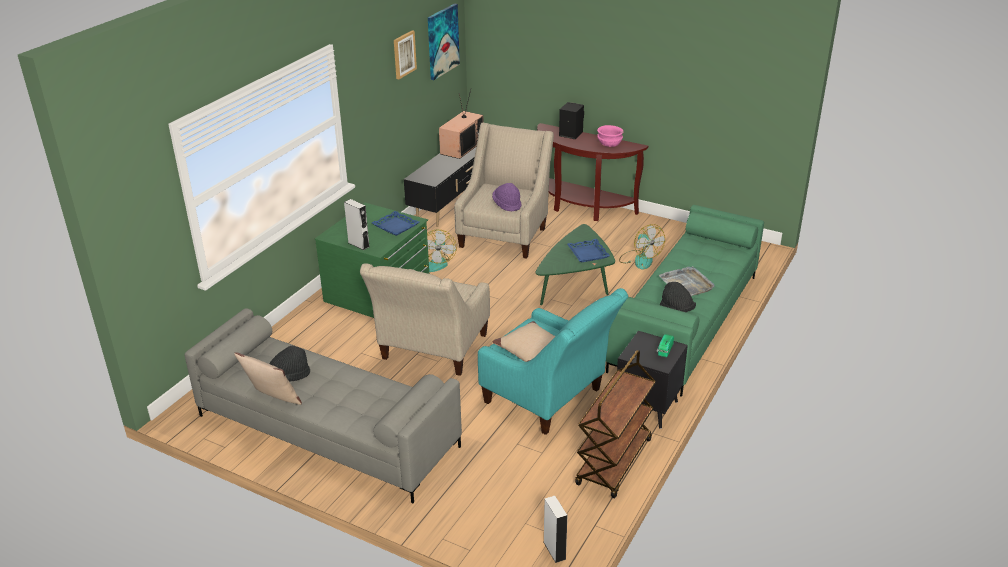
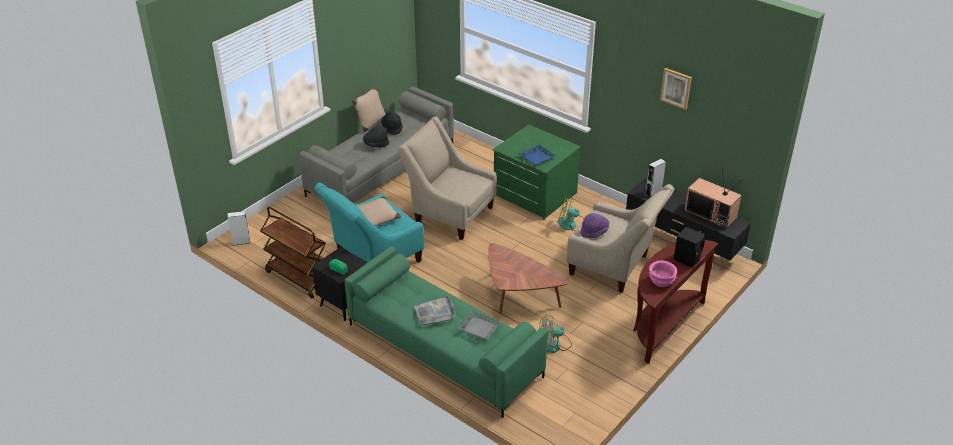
camera: 100 degrees right, 5 degrees up
(358, 244) = (513, 141): grey speaker -> grey speaker (653, 192)
(442, 41) = (734, 117): picture -> none
(576, 285) = (518, 296): green coffee table -> brown coffee table
(587, 253) = (514, 275): blue tray -> none
(676, 310) = (398, 297): black hat -> black hat (376, 144)
(694, 256) = (479, 328): none -> grey tray

